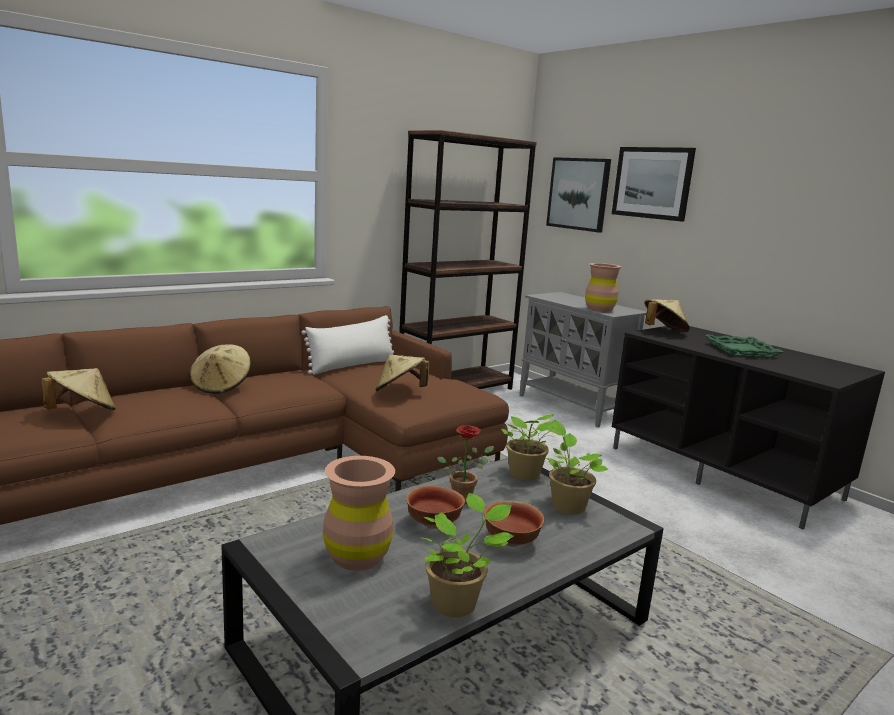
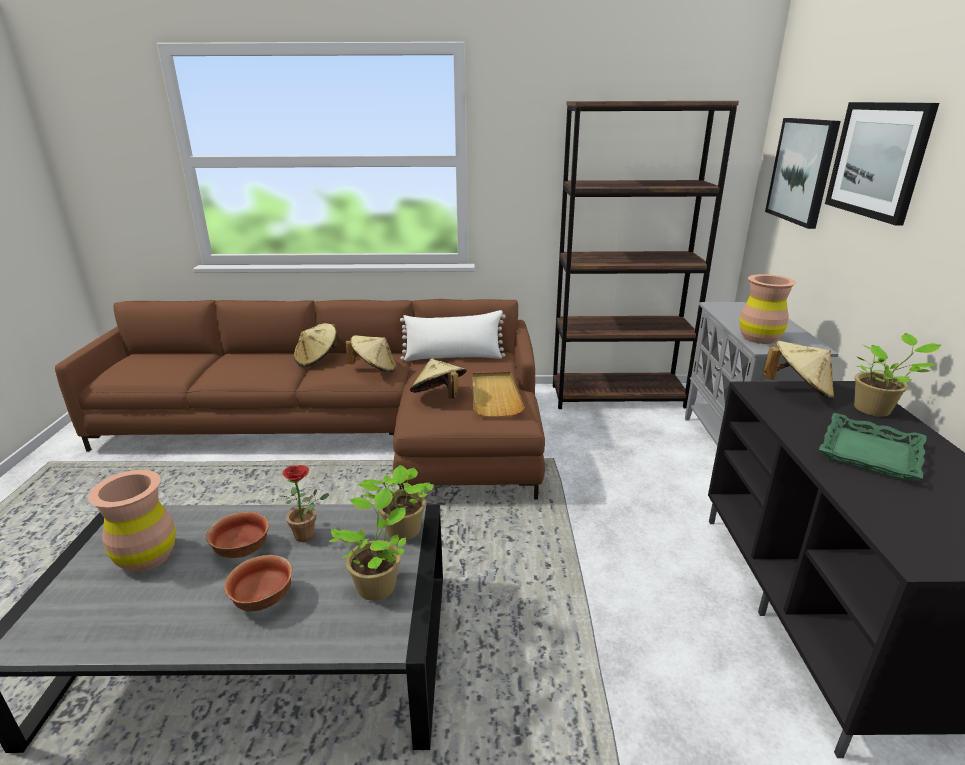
camera: 40 degrees right, 10 degrees up
(82, 412) = (201, 365): beige hat -> beige hat (374, 369)
(442, 383) = (495, 396): none -> beige tray
(457, 603) = (124, 639): potted plant -> potted plant (875, 409)

